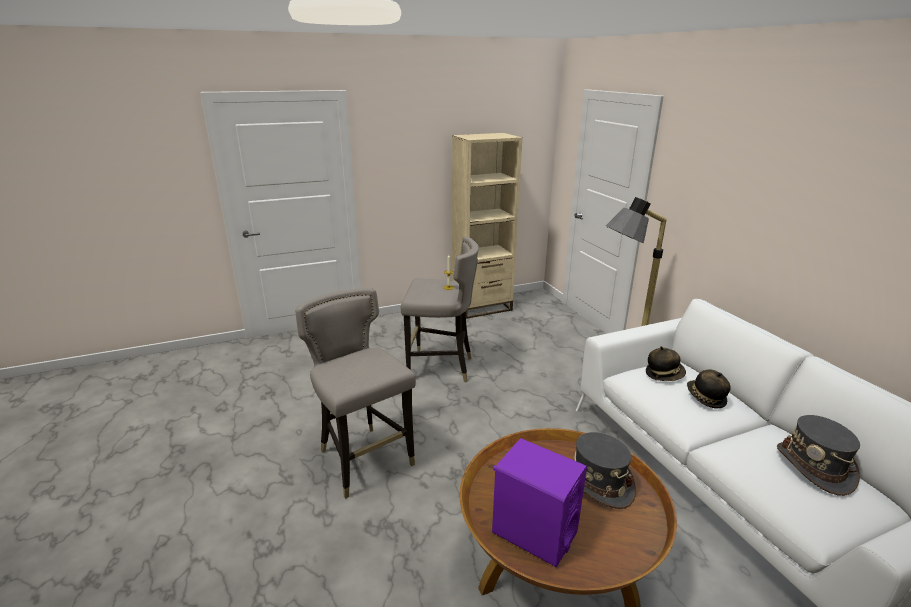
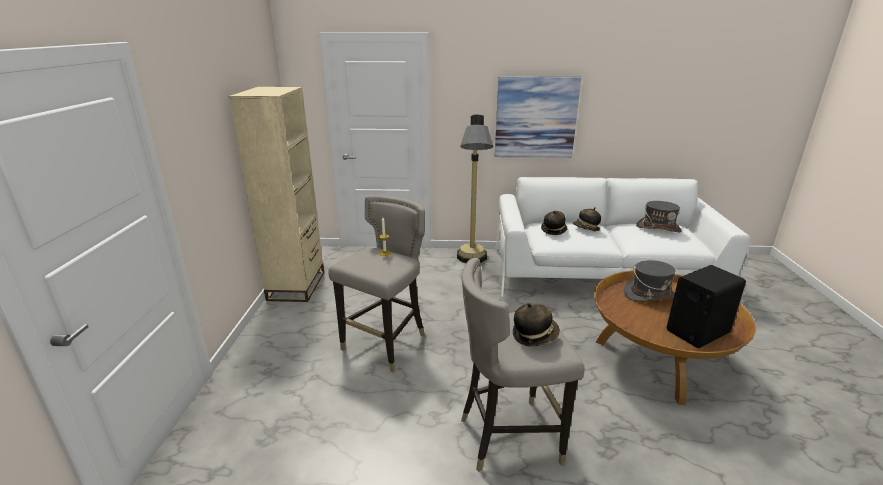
camera: 65 degrees left, 0 degrees up
(358, 370) = (534, 335): none -> hat
(534, 532) = (697, 332): purple speaker -> black speaker
(753, 228) = (536, 117): none -> picture

